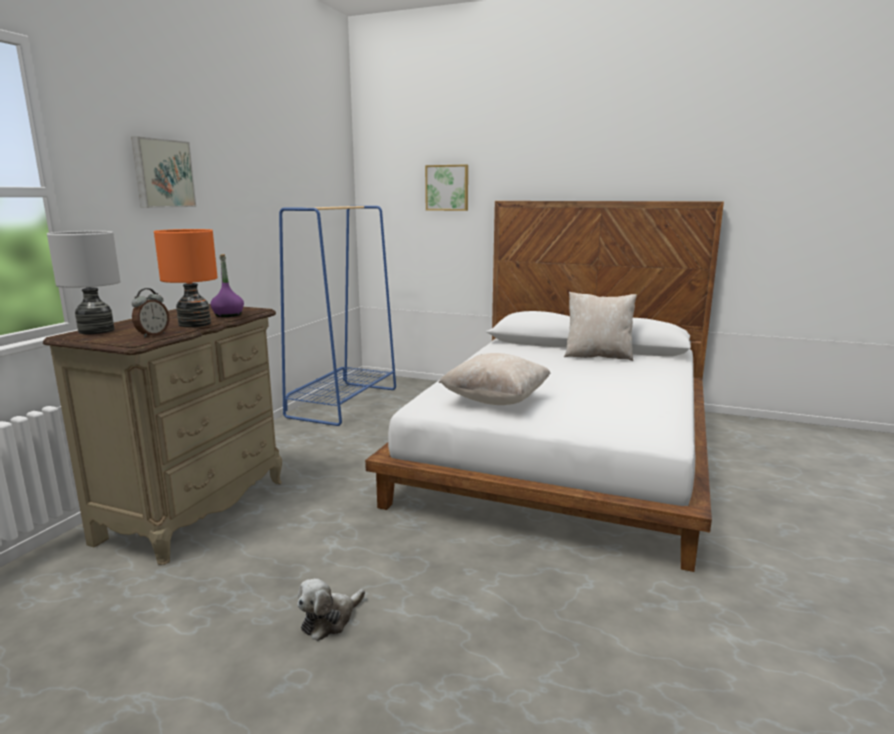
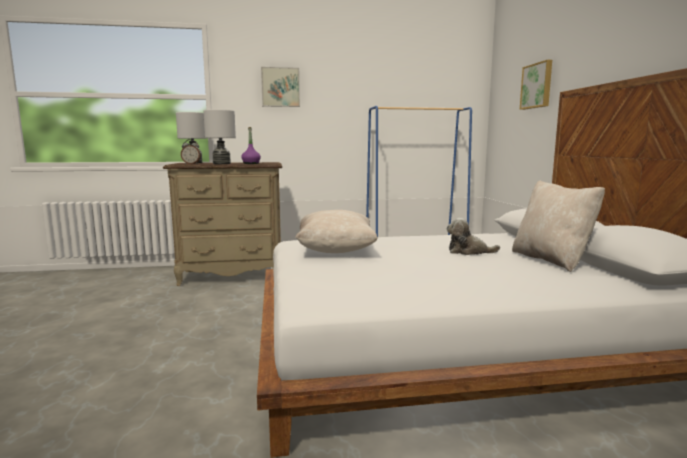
camera: 60 degrees right, 5 degrees down
(195, 324) = (221, 164): orange table lamp -> grey table lamp
(330, 620) = (139, 329): plush toy -> plush toy (468, 252)

